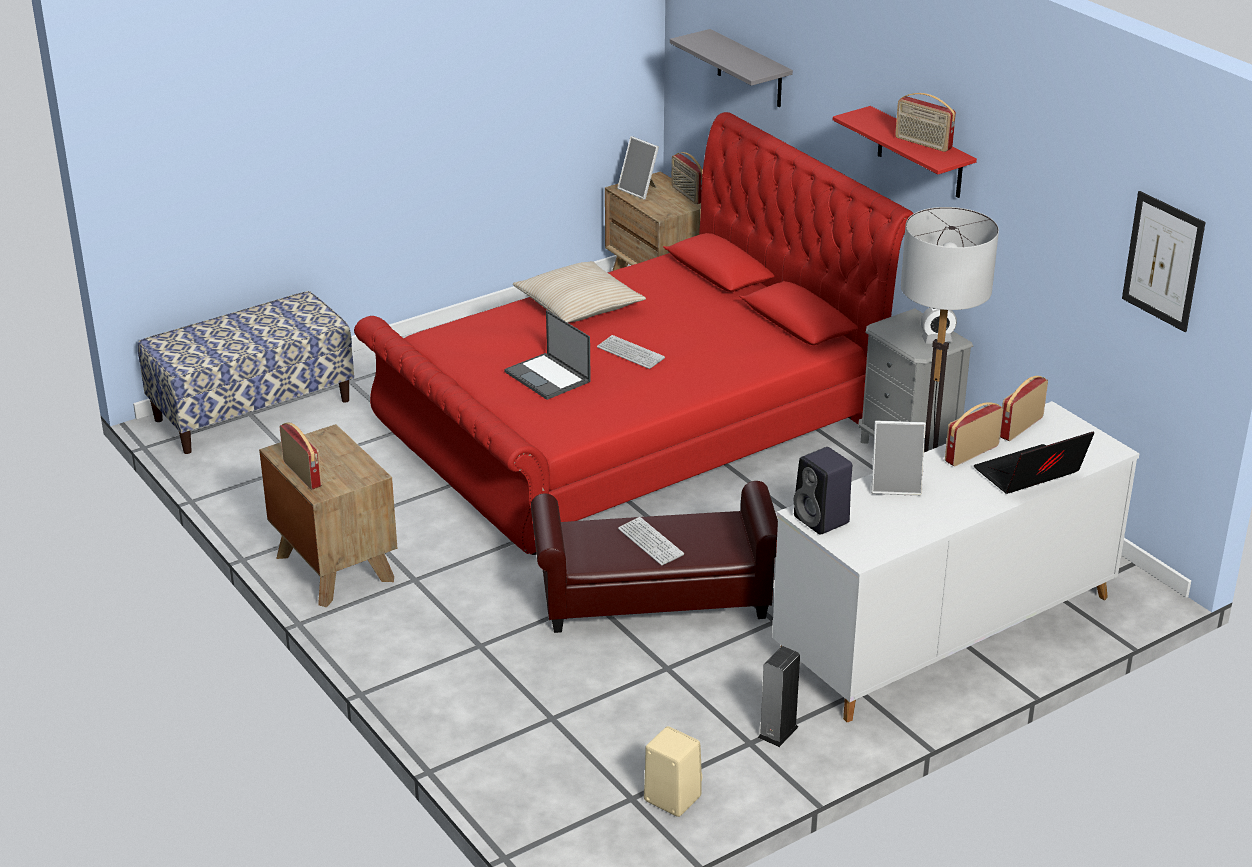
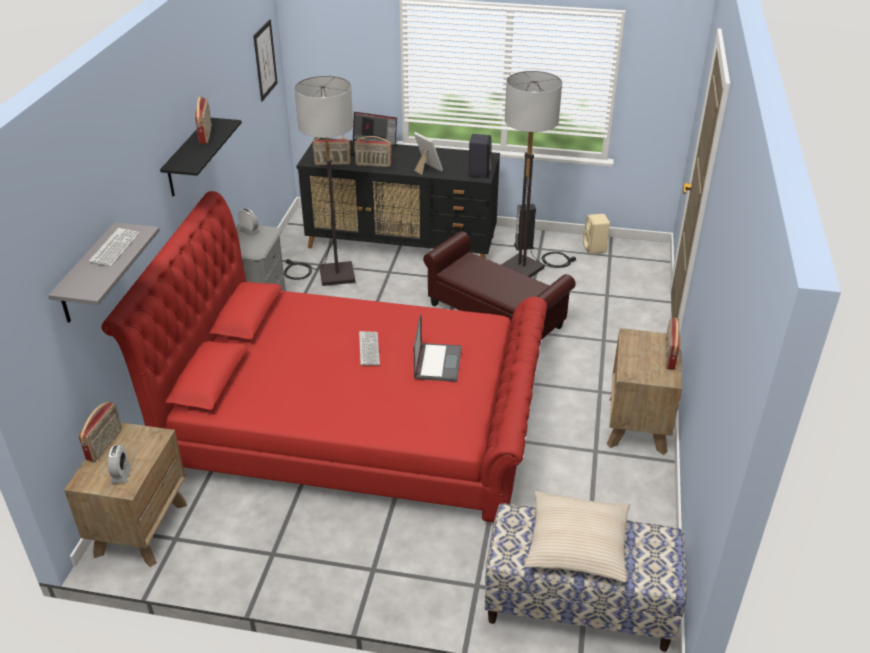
camera: 135 degrees left, 5 degrees up
(578, 305) = (334, 408): beige pillow -> beige pillow (577, 544)
(640, 190) = (121, 474): picture frame -> alarm clock
(650, 542) = (501, 280): keyboard -> keyboard (115, 248)
(714, 701) = (532, 267): none -> floor lamp
(920, 153) = (187, 158): red shelf -> black shelf
(945, 629) = (401, 242): white dresser -> black dresser

